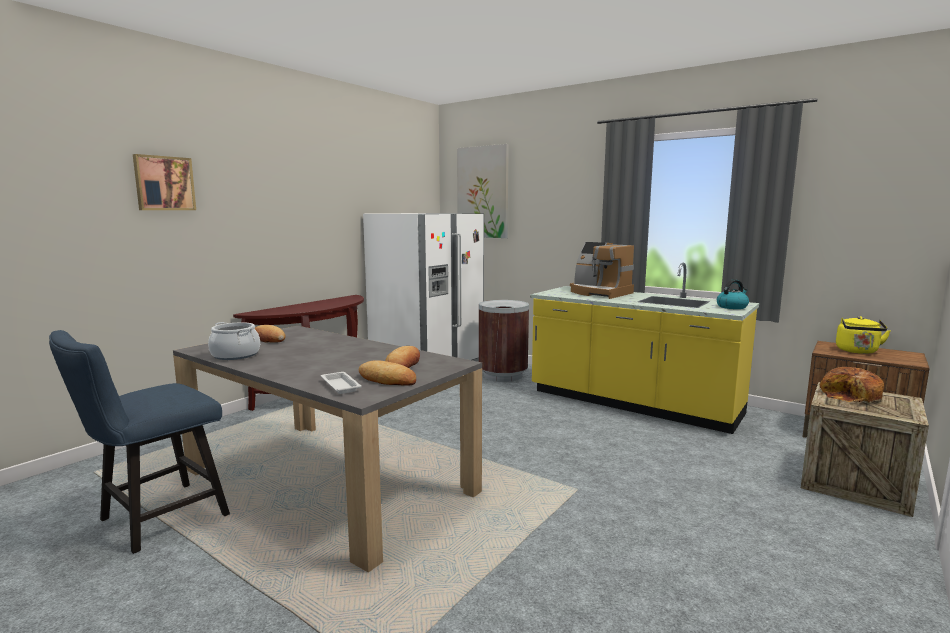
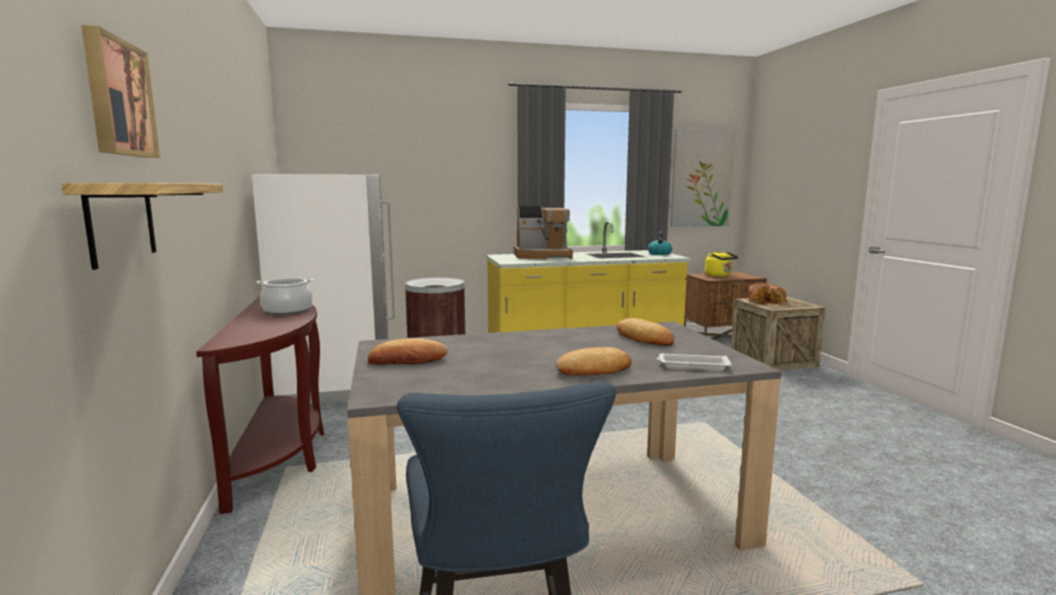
camera: 50 degrees left, 0 degrees up
(156, 242) = (121, 222): none -> shelf
(235, 355) = (468, 383): cooking pot -> cooking pot (287, 311)
(387, 379) = (691, 350): bread -> bread (594, 369)
(483, 192) = (353, 151): picture -> picture (701, 178)

